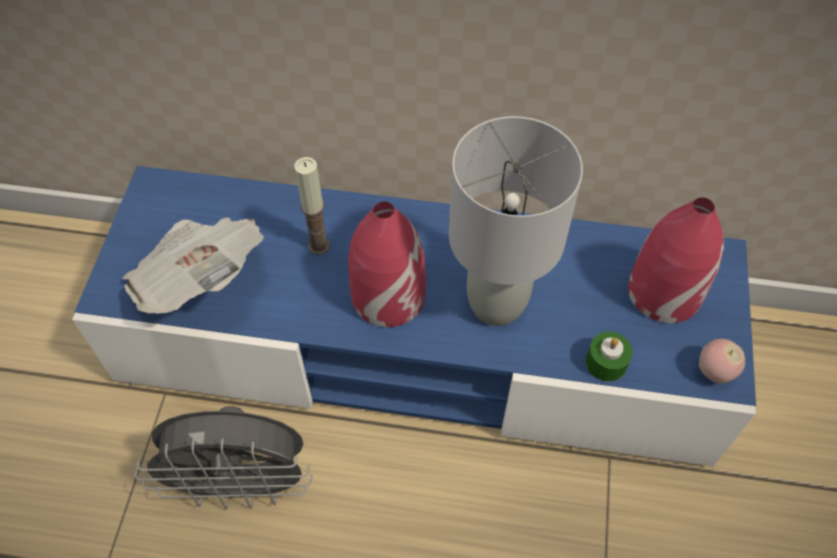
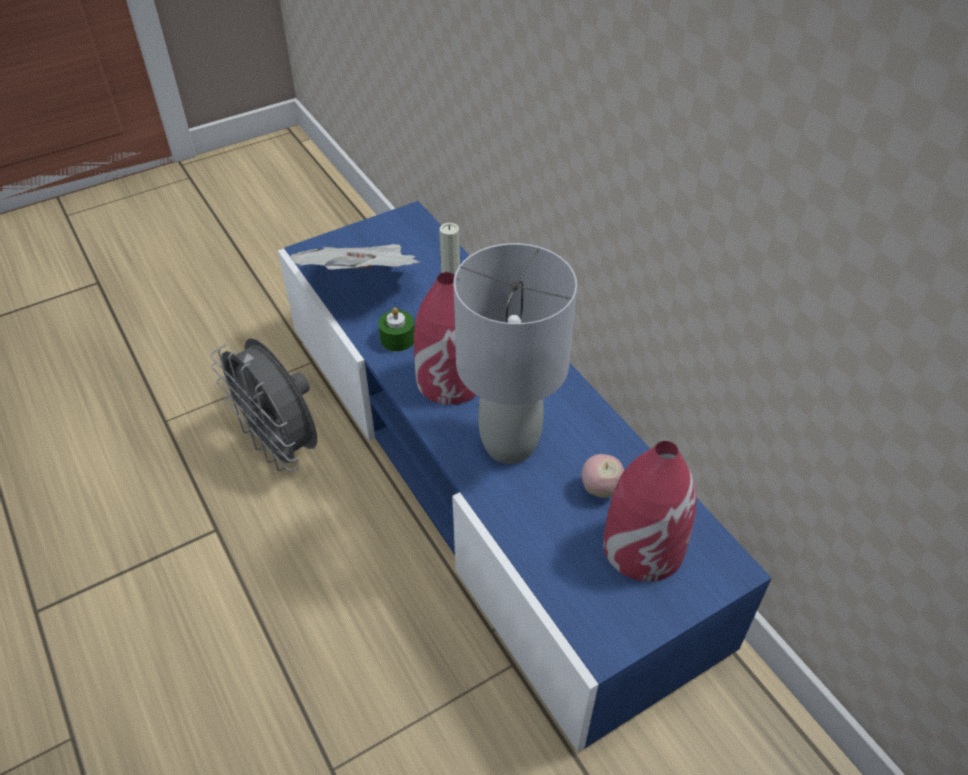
camera: 50 degrees right, 10 degrees down
(606, 362) = (529, 546): green candle -> green candle (397, 339)
(714, 372) = (600, 630): apple -> apple (600, 489)

